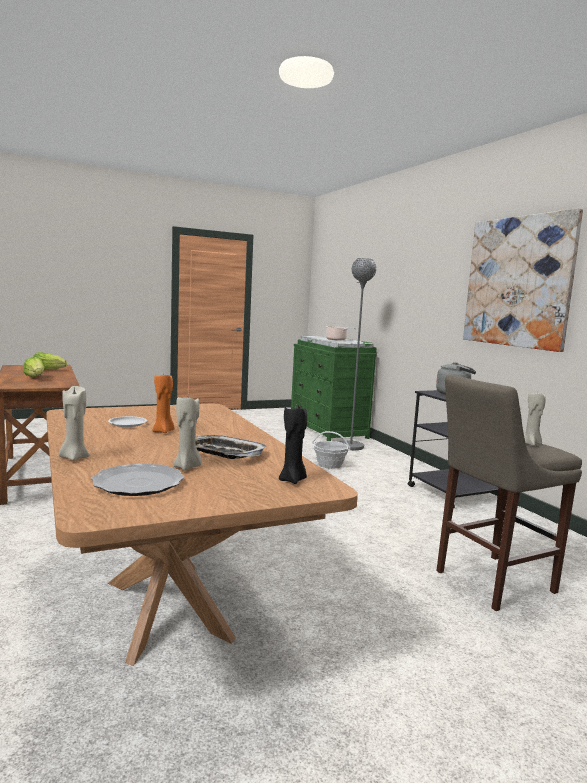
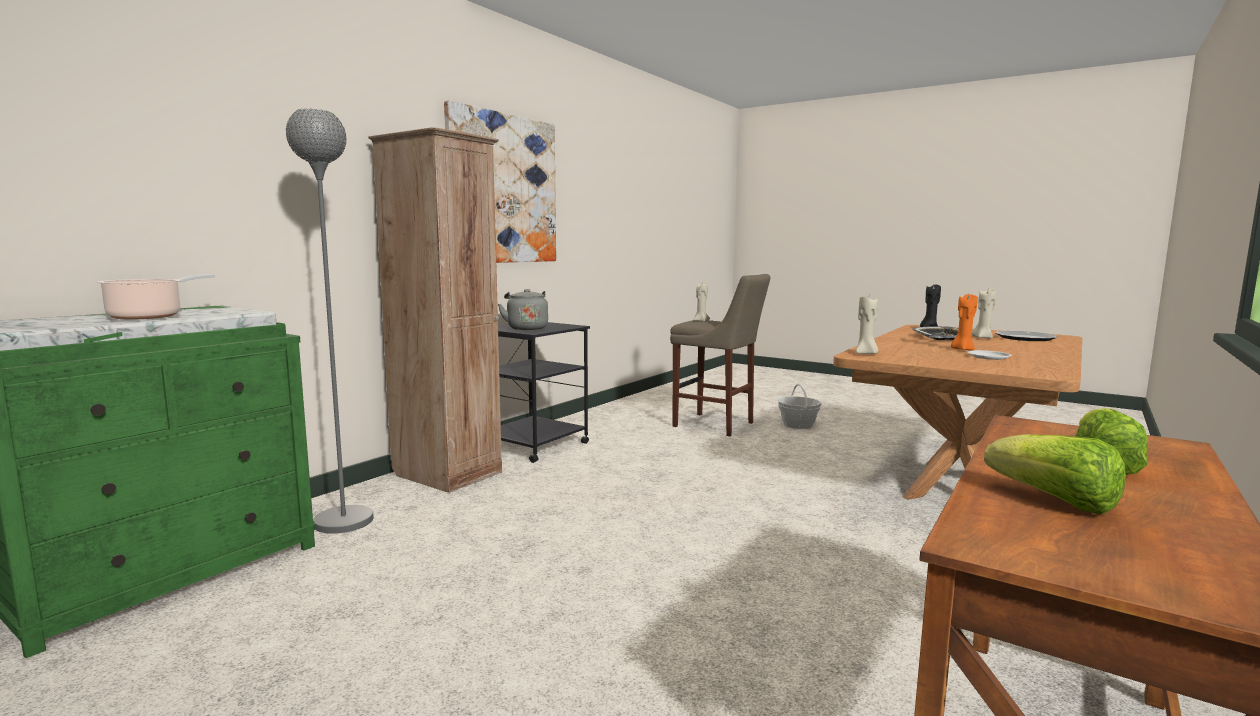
camera: 120 degrees left, 0 degrees up
(74, 457) = (1061, 349): beige candle -> beige candle (865, 353)
(330, 465) = (493, 513): basket -> basket (798, 425)
(404, 467) = (449, 473): none -> brown cabinet

